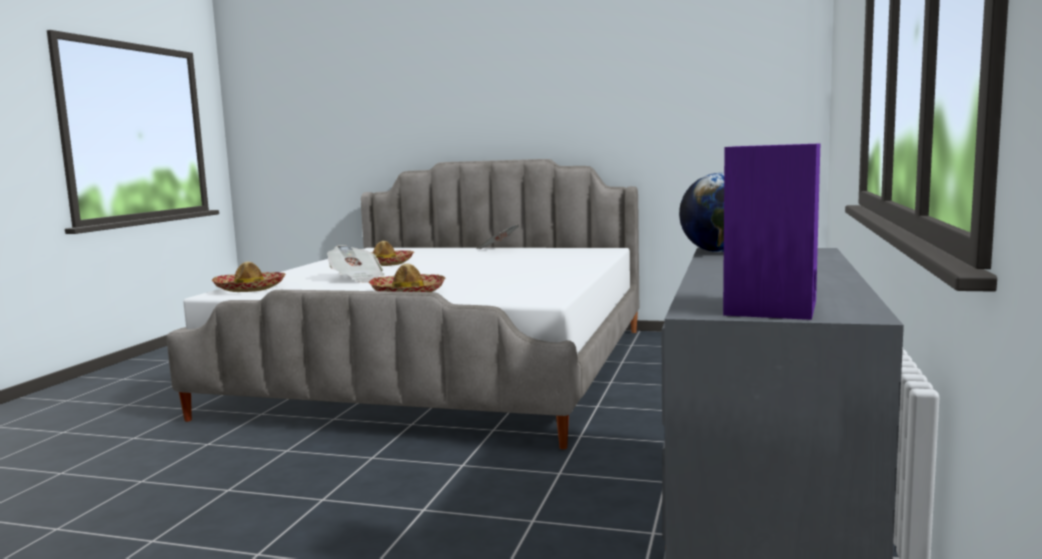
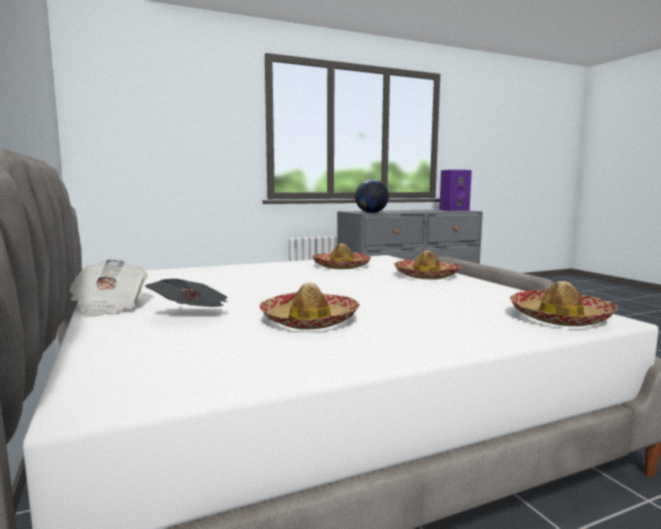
camera: 130 degrees left, 0 degrees up
(356, 279) = (419, 300): newspaper -> newspaper (192, 316)
(518, 283) = (341, 266): none -> hat

